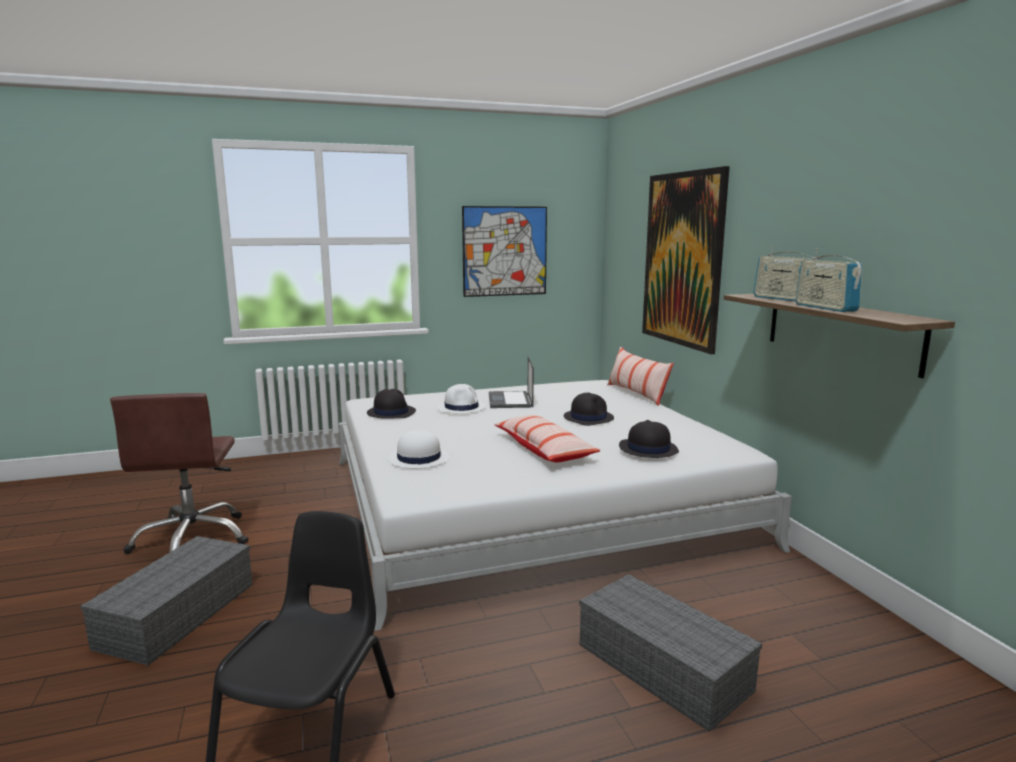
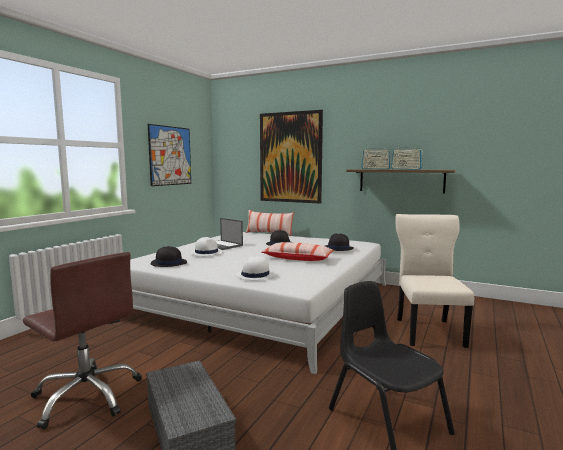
camera: 45 degrees left, 5 degrees down
(666, 667) = (428, 331): grey storage box -> beige chair

